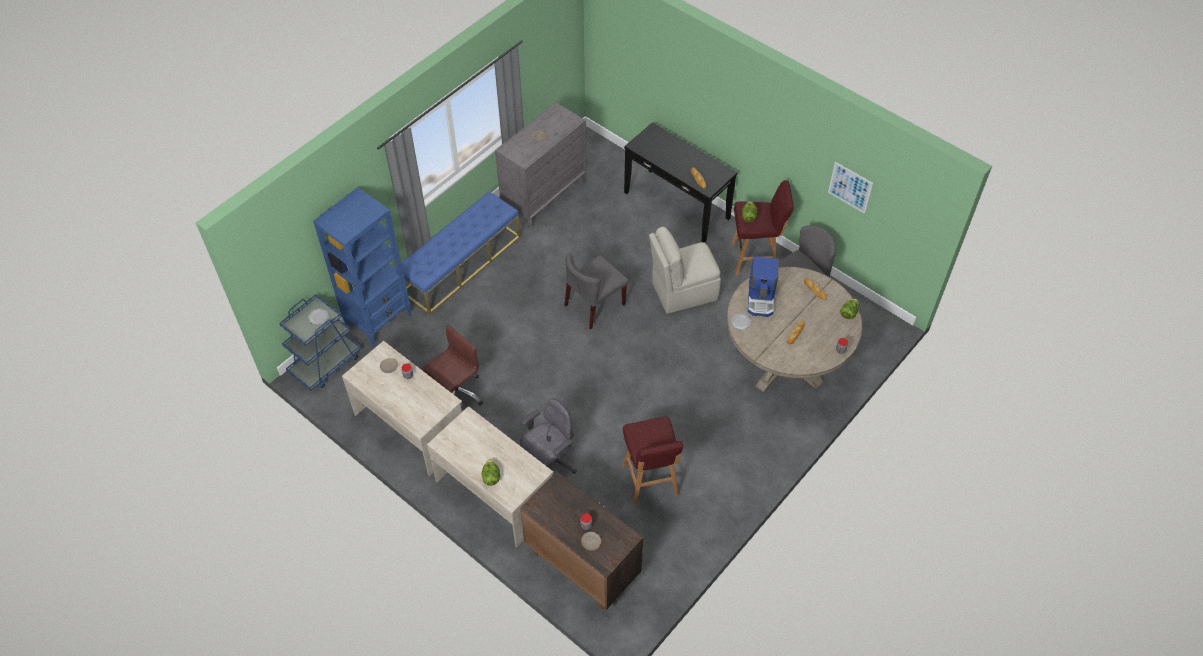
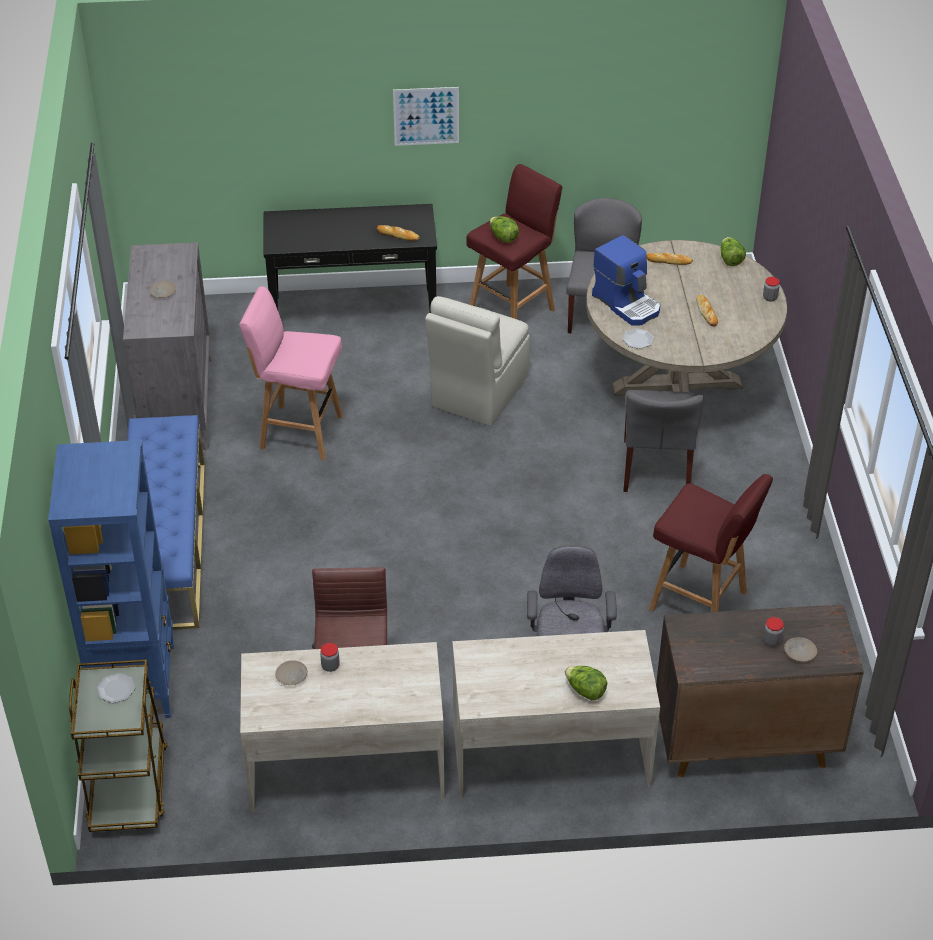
camera: 45 degrees left, 10 degrees down
(326, 363) = (128, 786): blue cart -> brown cart
(578, 250) = (299, 431): none -> pink stool
(594, 305) = (396, 474): grey chair -> grey chair (656, 467)
(850, 187) = (619, 115): picture -> picture (426, 116)

